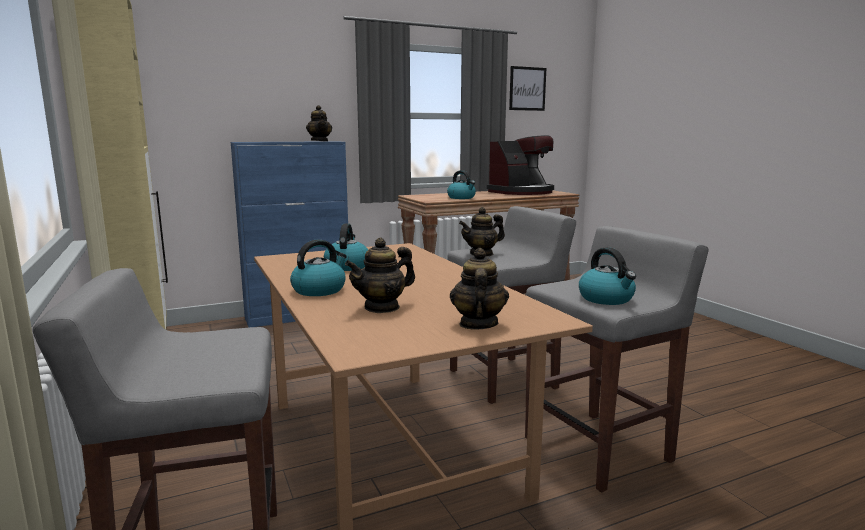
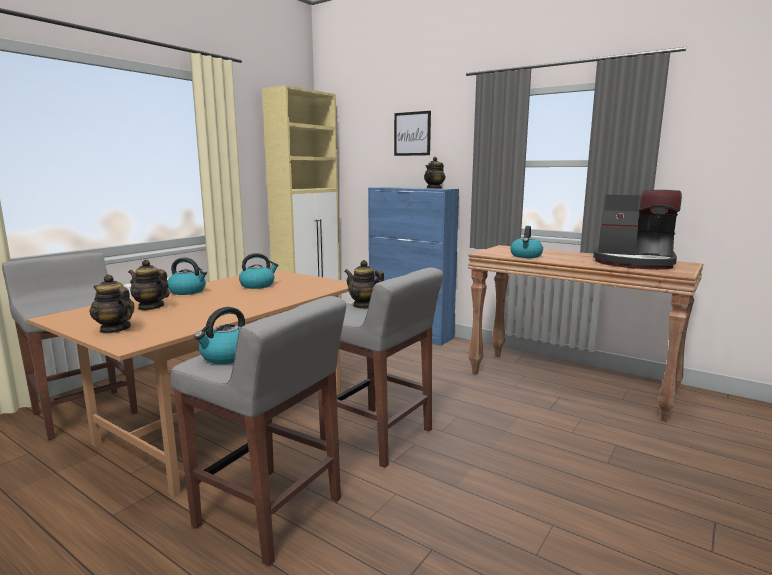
camera: 60 degrees right, 0 degrees up
(478, 324) = (115, 329): teapot -> teapot turned 120 degrees counterclockwise
(527, 88) = (715, 122): picture -> picture (412, 134)

